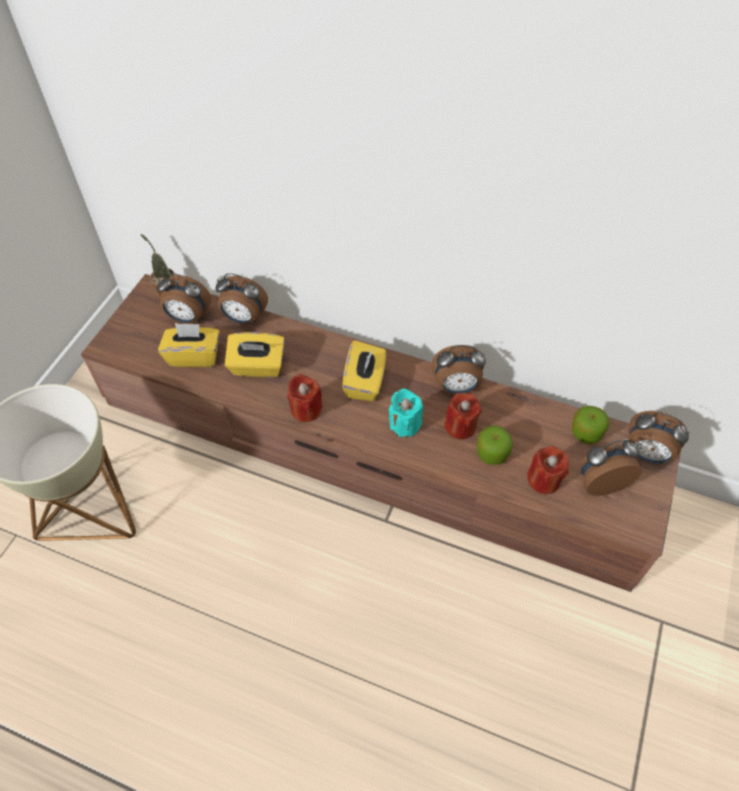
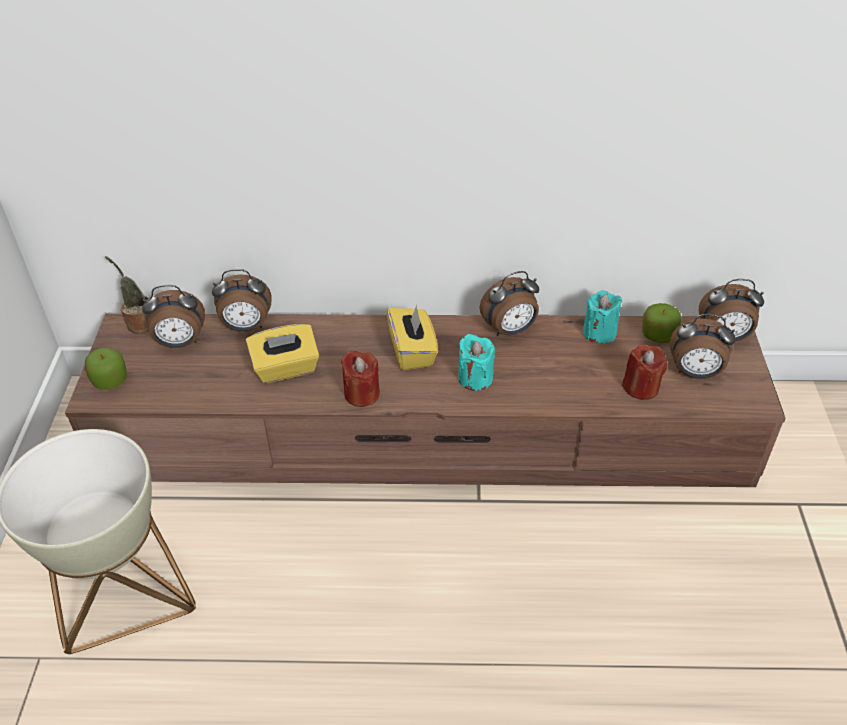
camera: 20 degrees left, 10 degrees down
(194, 356) = (206, 377): yellow tissue box -> none
(460, 426) = (533, 364): red candle -> none
(492, 453) = (578, 378): apple -> apple (110, 380)
(534, 414) = (599, 332): none -> turquoise candle
(600, 482) = (695, 373): alarm clock -> alarm clock turned 135 degrees counterclockwise

